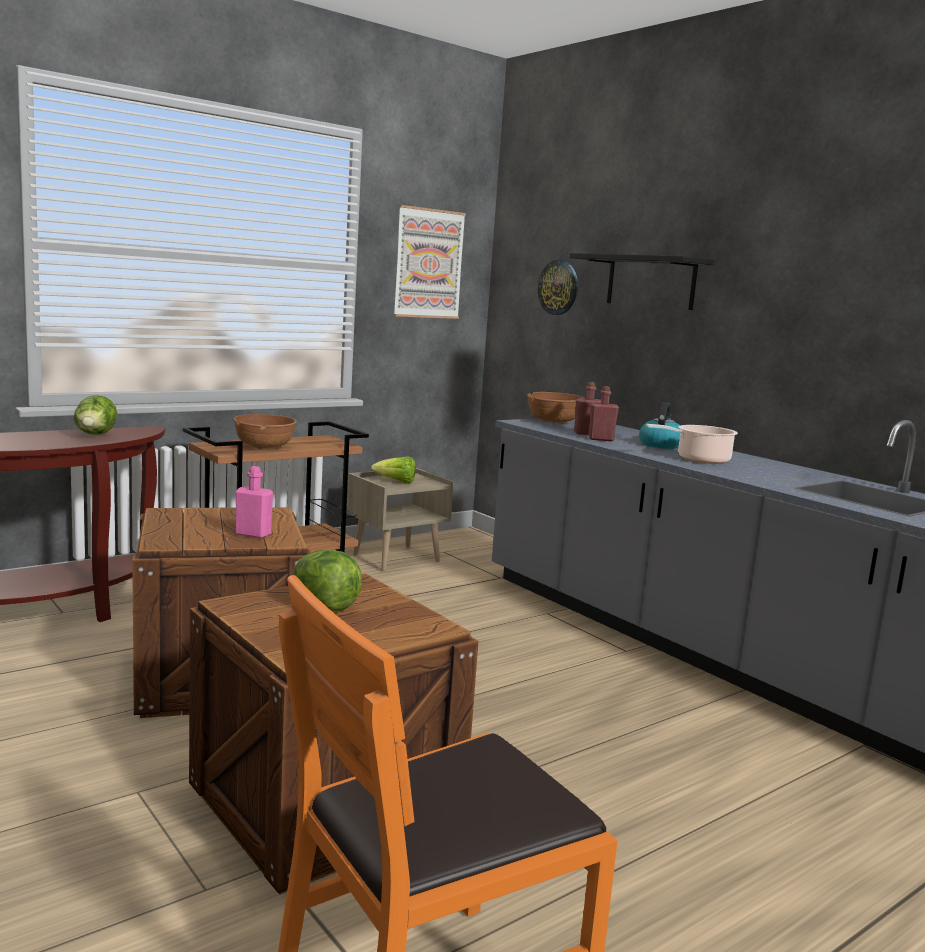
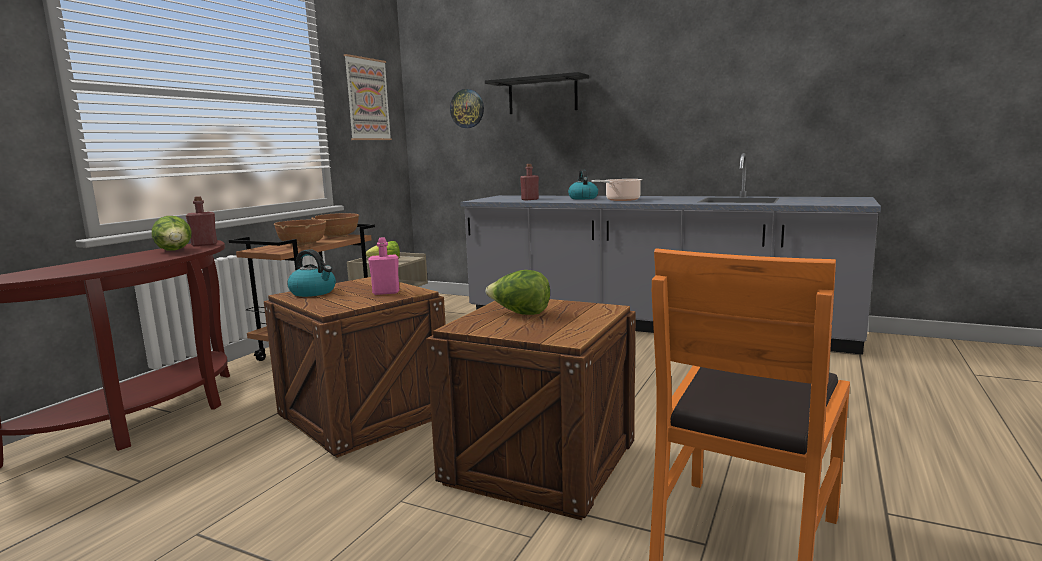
camera: 25 degrees left, 0 degrees up
(189, 515) = (313, 292): none -> kettle
(554, 422) = (496, 198): brown bowl -> brown bowl (337, 236)
(601, 439) = (545, 200): red bottle -> red bottle (204, 244)

